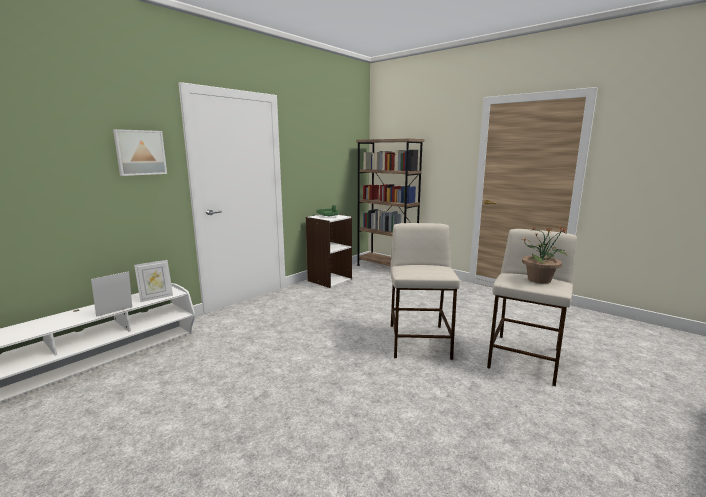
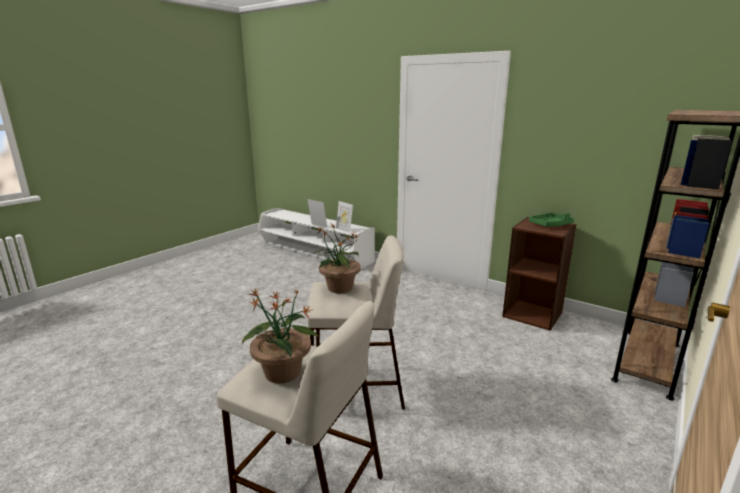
camera: 85 degrees right, 5 degrees up
(140, 152) = (367, 119): picture -> none
(329, 280) = (532, 314): white bookcase -> brown bookcase
(415, 268) = (339, 288): none -> potted plant

